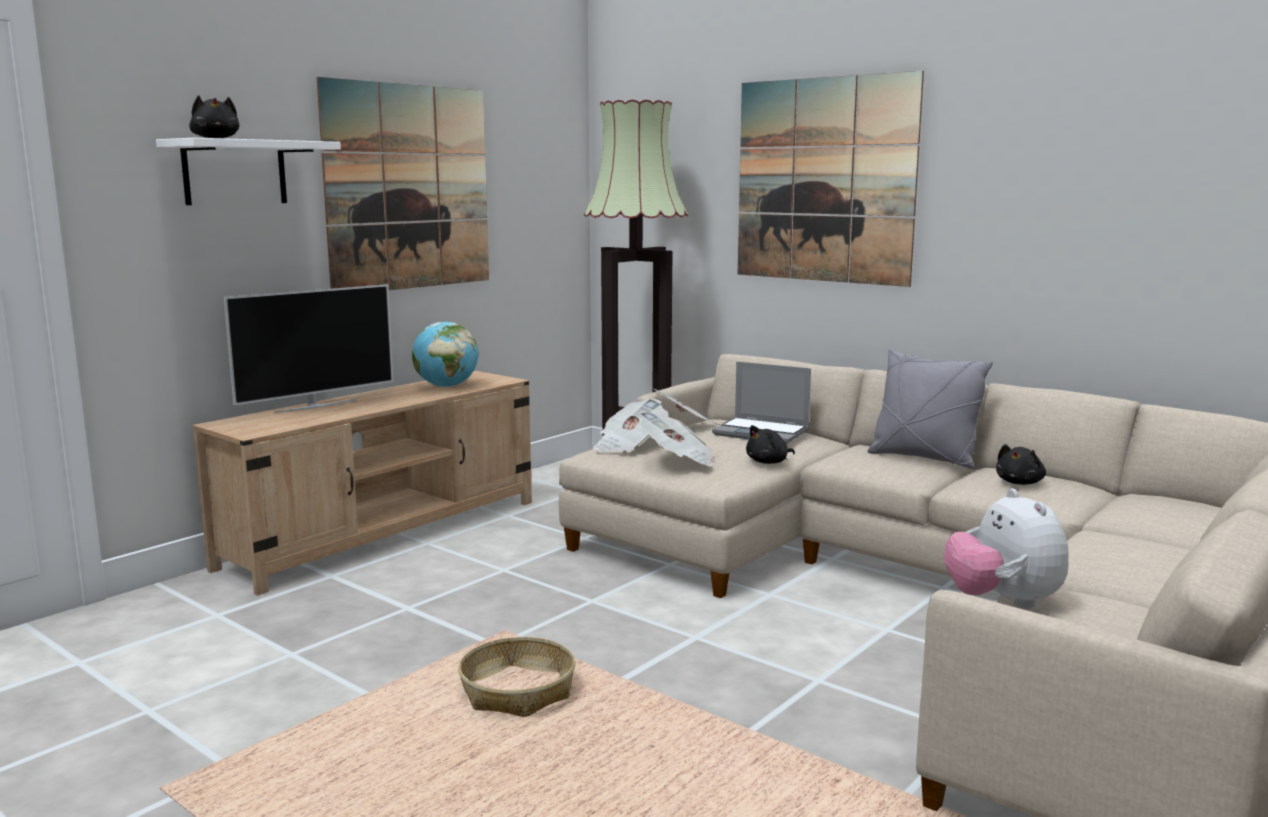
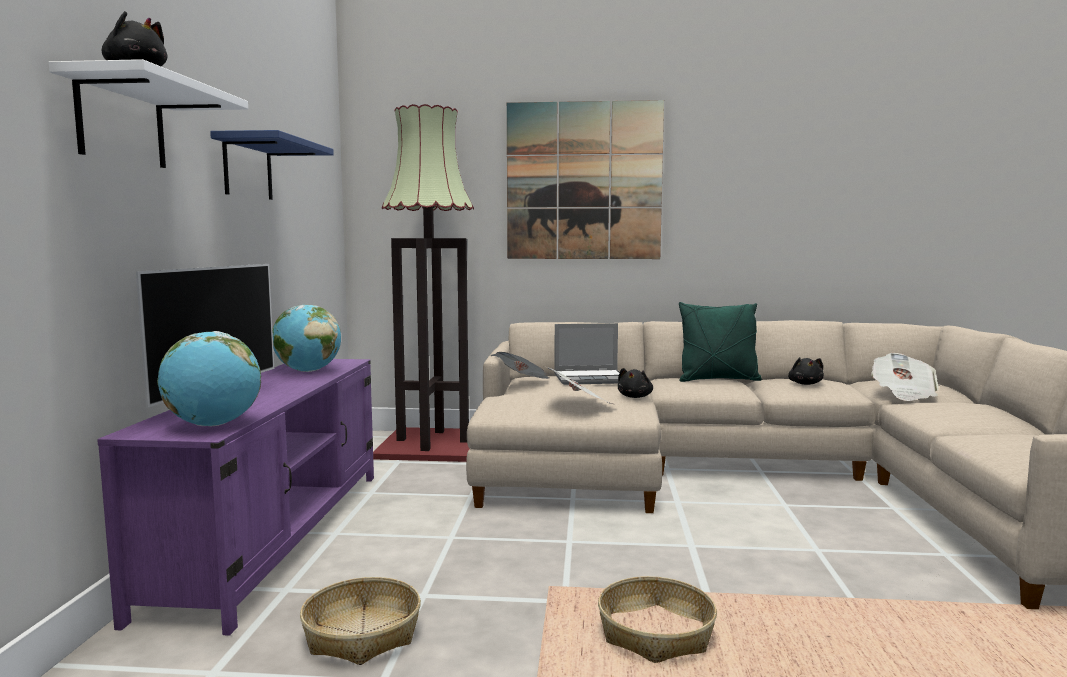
camera: 35 degrees left, 5 degrees down
(269, 426) = (213, 425): none -> globe
(327, 620) = (362, 634): none -> basket
(386, 533) = (276, 535): beige tv stand -> purple tv stand
(409, 188) = (248, 169): picture -> blue shelf
(629, 446) = (509, 403): newspaper -> newspaper (903, 394)
(923, 458) = (718, 380): grey pillow -> green pillow
(1002, 602) = (980, 448): plush toy -> none

